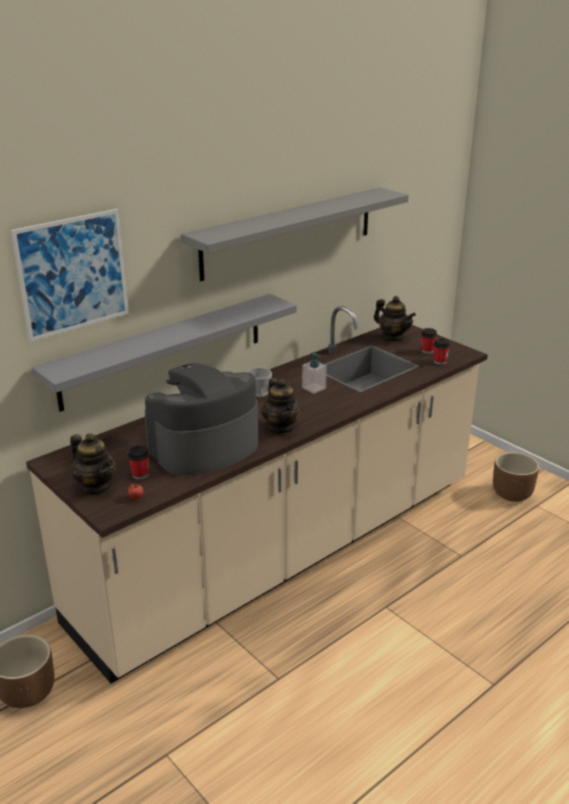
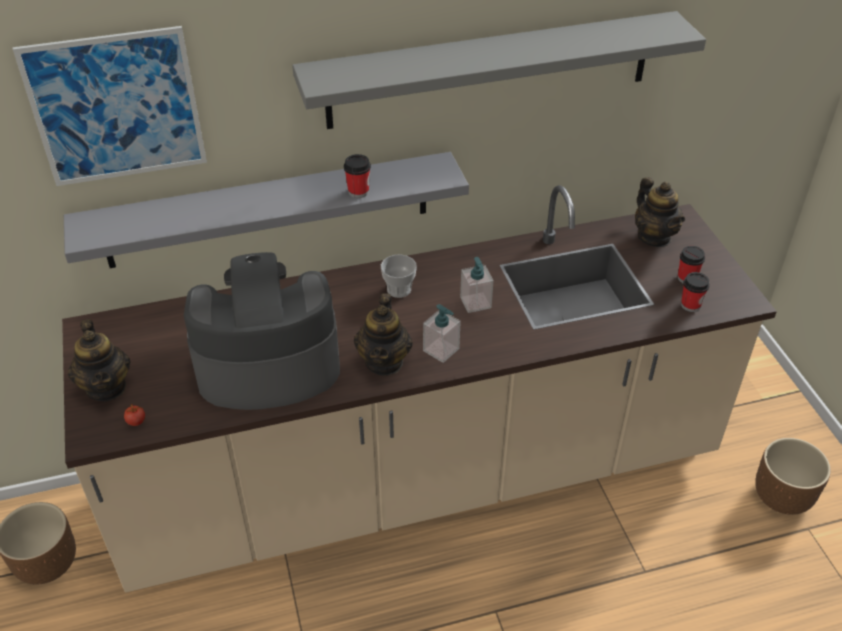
camera: 25 degrees right, 15 degrees up
(140, 475) = (165, 385): cup -> cup (358, 192)
(312, 414) = (441, 350): none -> soap dispenser

